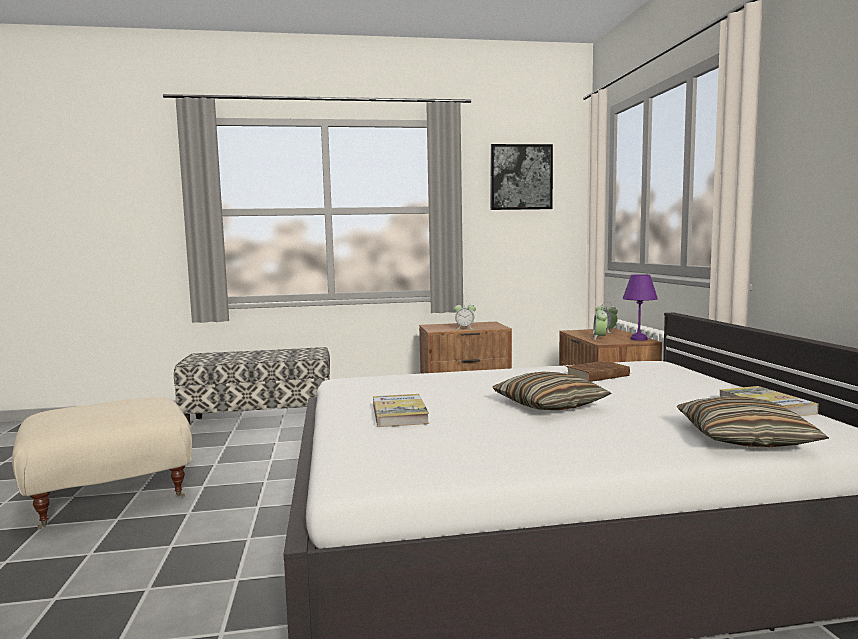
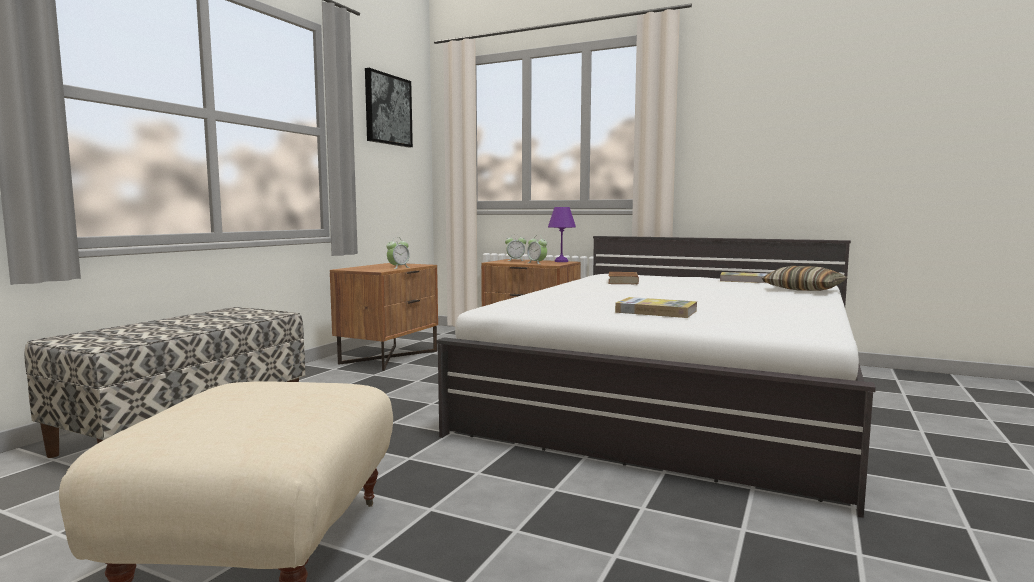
camera: 55 degrees left, 0 degrees up
(549, 405) = (686, 294): pillow -> none

